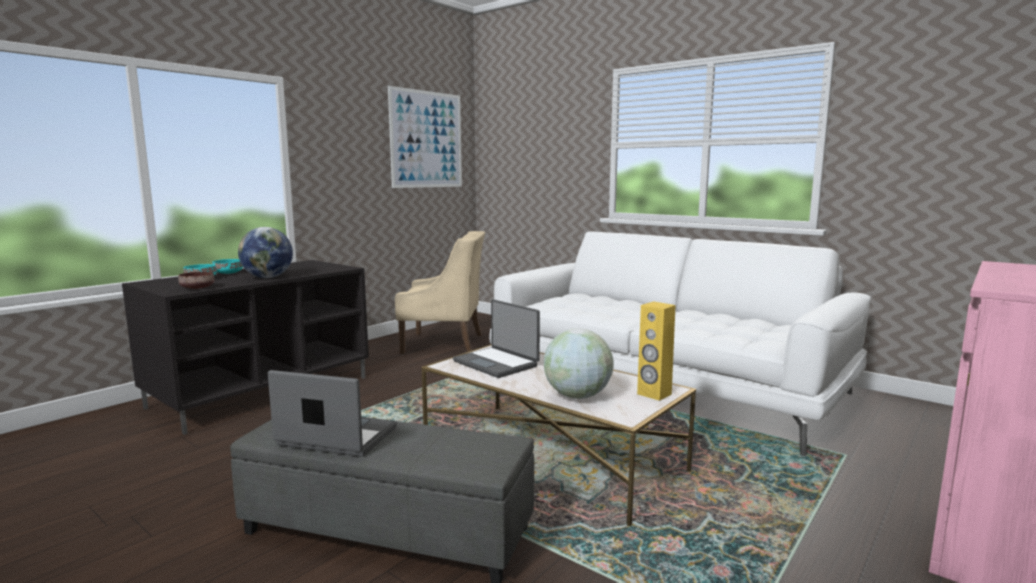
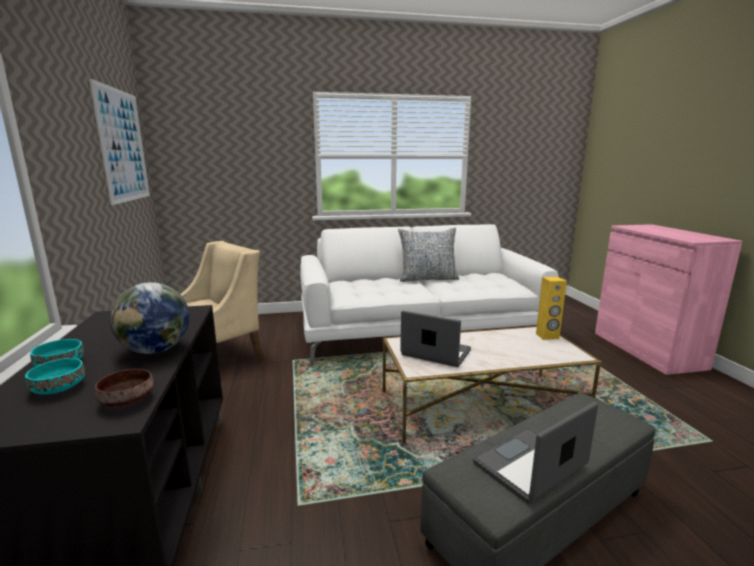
camera: 50 degrees left, 5 degrees up
(497, 363) = (435, 353): laptop -> laptop turned 150 degrees counterclockwise
(577, 396) = (531, 354): globe -> none
(679, 311) = (427, 279): none -> pillow

